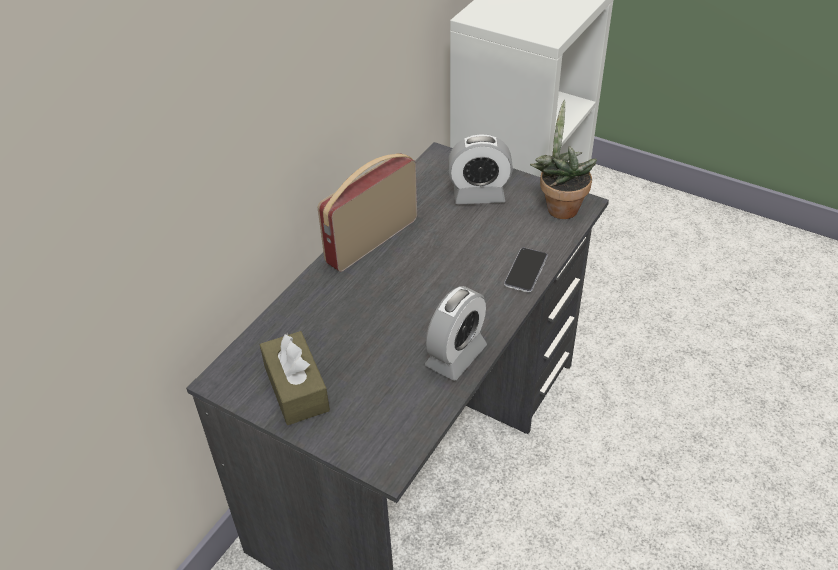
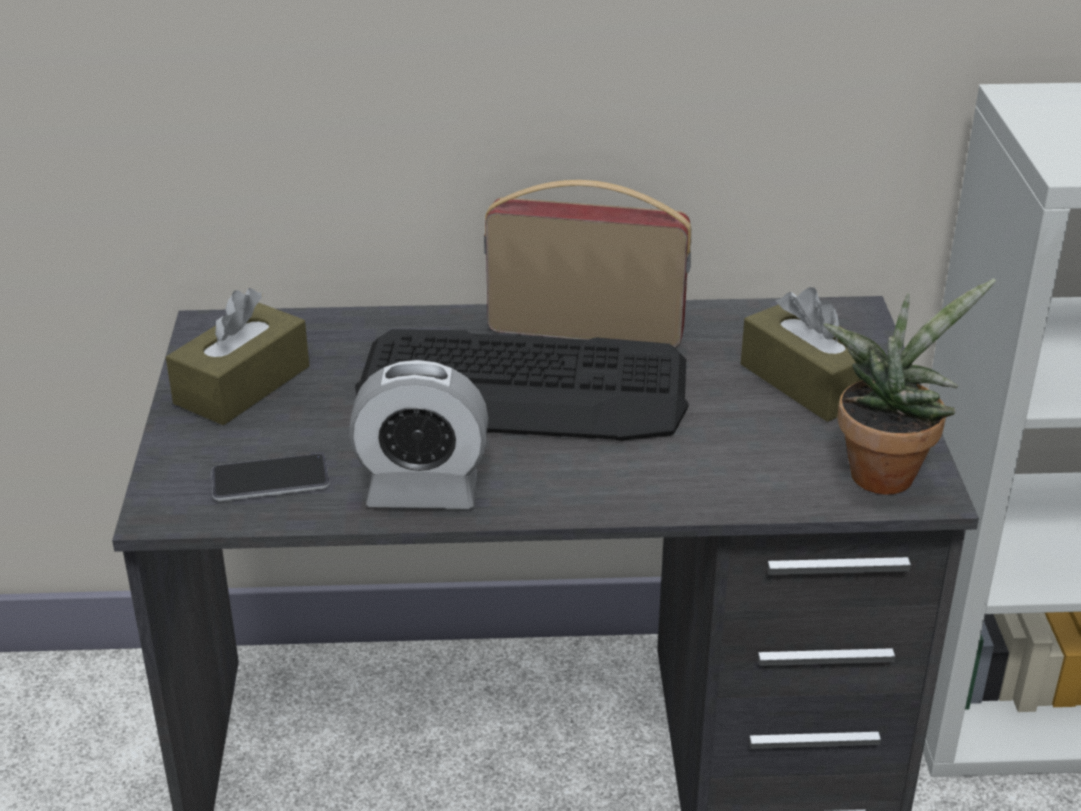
camera: 55 degrees right, 10 degrees down
(402, 284) = (524, 390): none -> keyboard
(479, 195) = (807, 382): alarm clock -> brown tissue box
(526, 271) = (681, 491): phone -> phone (270, 480)

